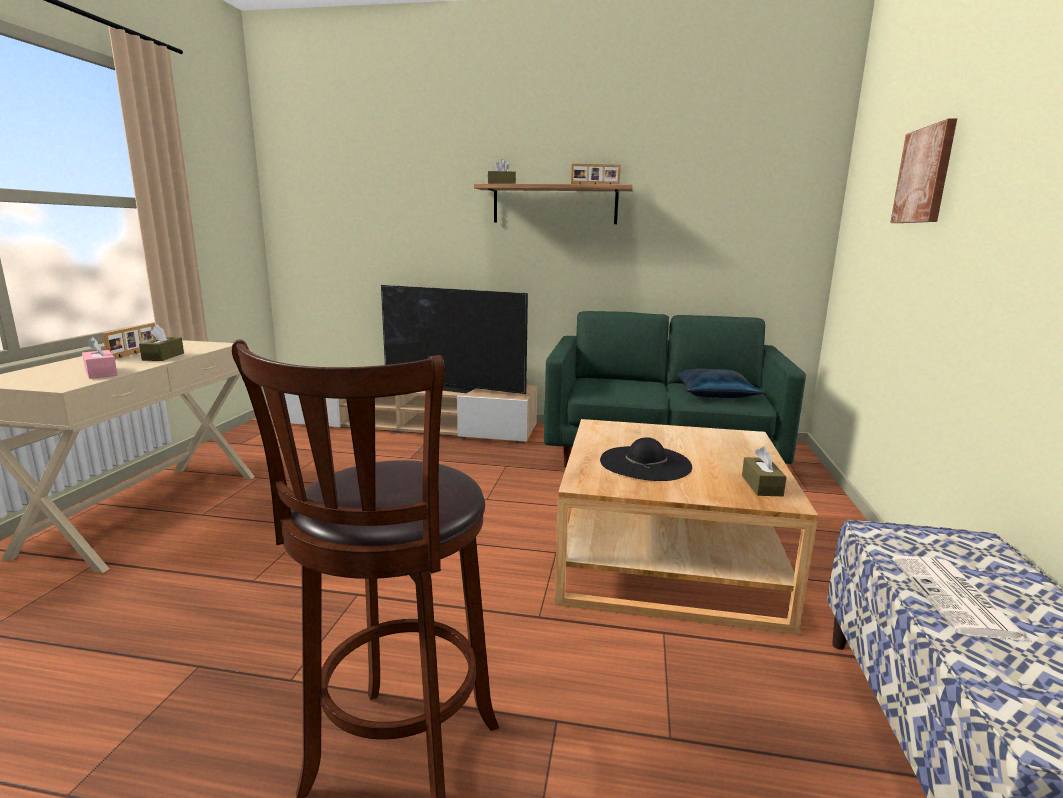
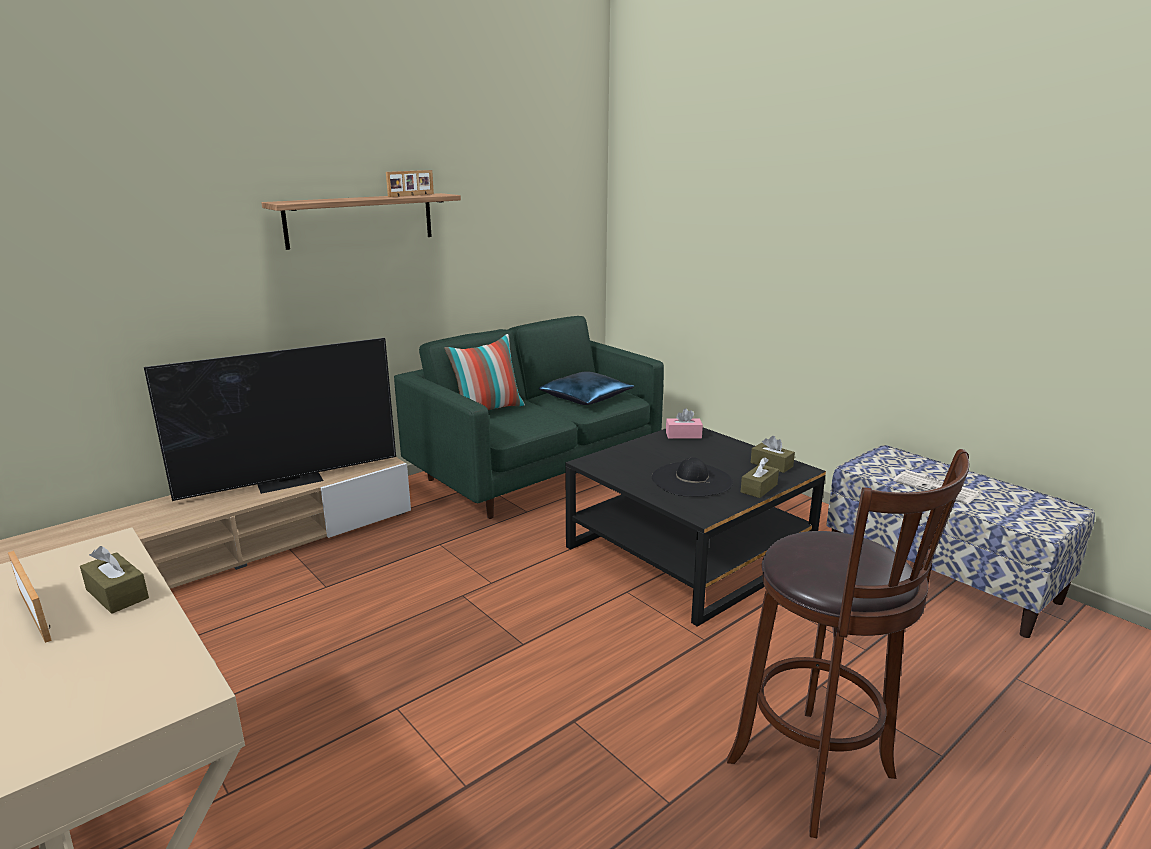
camera: 50 degrees left, 5 degrees up
(101, 373) = (146, 654): pink tissue box -> pink tissue box (683, 435)
(502, 184) = (301, 201): brown tissue box -> brown tissue box (759, 488)
(615, 380) = (488, 411): none -> pillow
(667, 557) = (688, 551): beige coffee table -> black coffee table
(924, 175) = (738, 197): picture -> none

